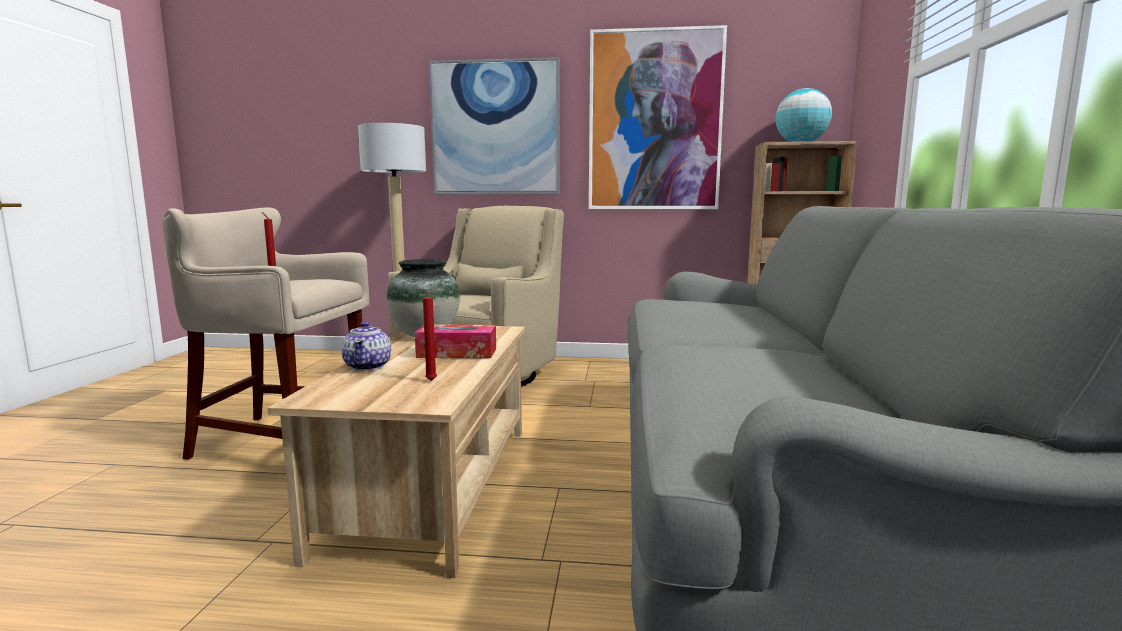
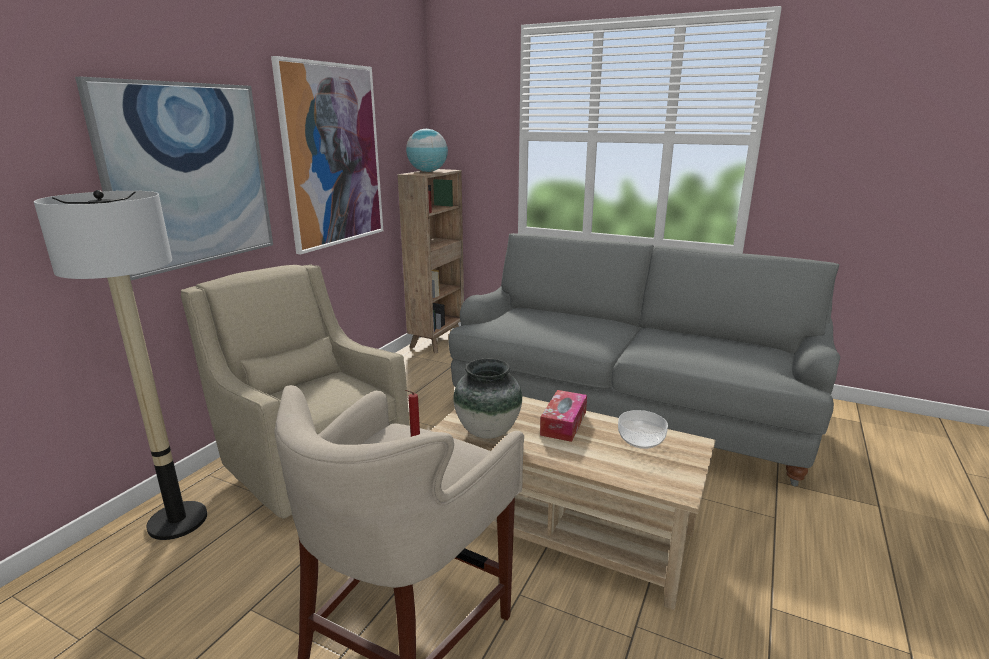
camera: 70 degrees left, 10 degrees up
(368, 366) = (592, 463): teapot -> none
(432, 380) = (641, 439): red candle -> bowl

